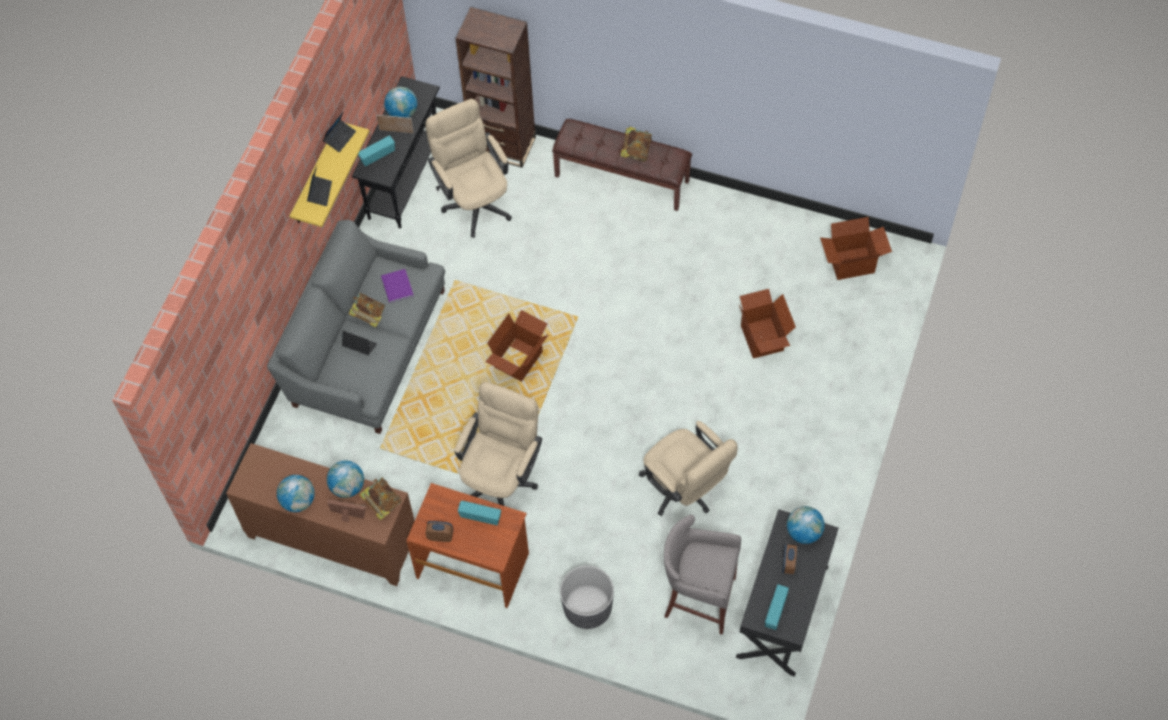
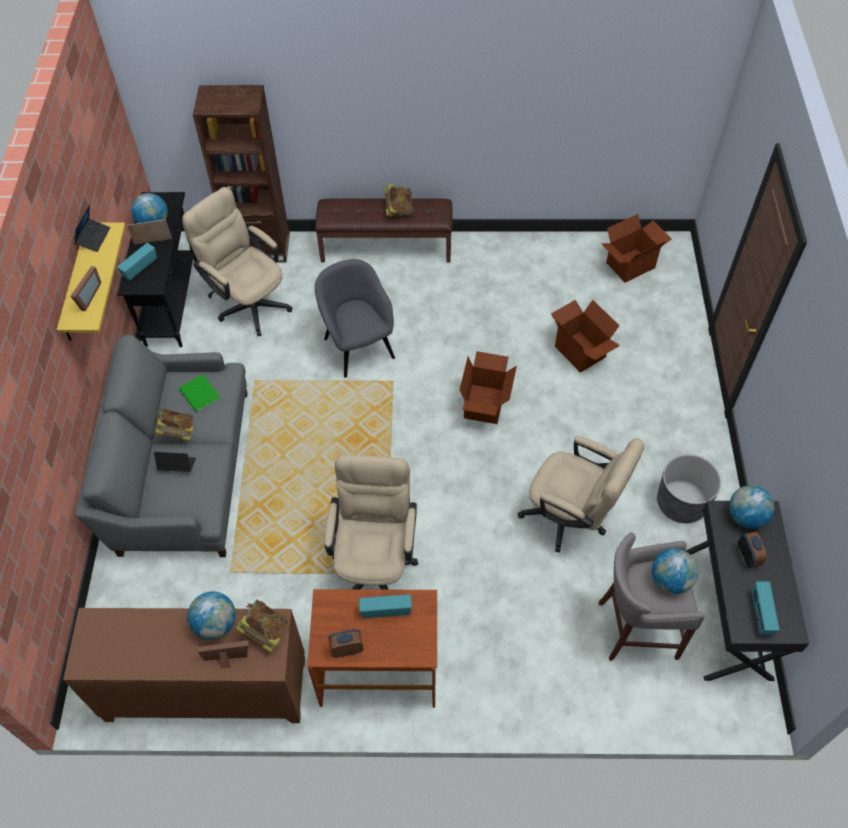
camera: 20 degrees left, 5 degrees down
(298, 501) = (159, 660): globe -> globe (670, 580)
(320, 193) = (86, 297): laptop -> picture frame
(396, 287) = (199, 395): purple book -> green book
(519, 360) = (349, 438): cardboard box -> cardboard box (485, 404)
(559, 274) = (358, 346): none -> grey armchair
(587, 608) = (523, 677): grey planter -> grey planter (681, 503)

